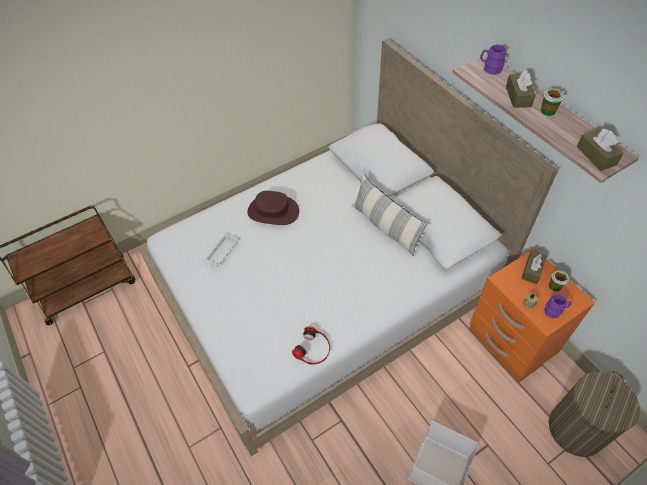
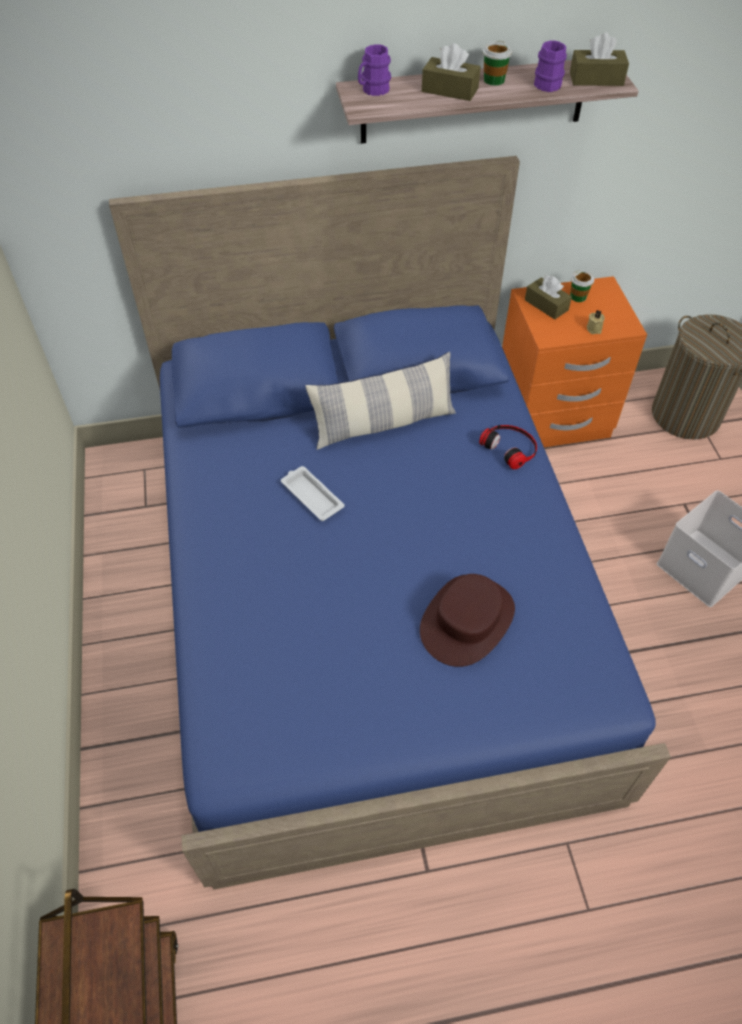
camera: 70 degrees left, 0 degrees up
(222, 251) = (310, 669): white tray -> white tray (311, 496)
(273, 212) = (262, 561): brown hat -> brown hat (467, 621)
(313, 349) = (573, 591): headphones -> headphones (510, 447)
(326, 290) = (372, 595): white bed -> blue bed
(555, 311) = (614, 312): purple mug -> purple mug (548, 83)

